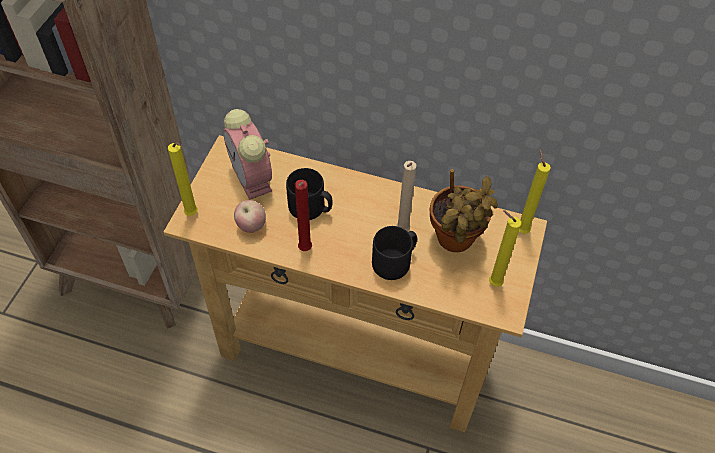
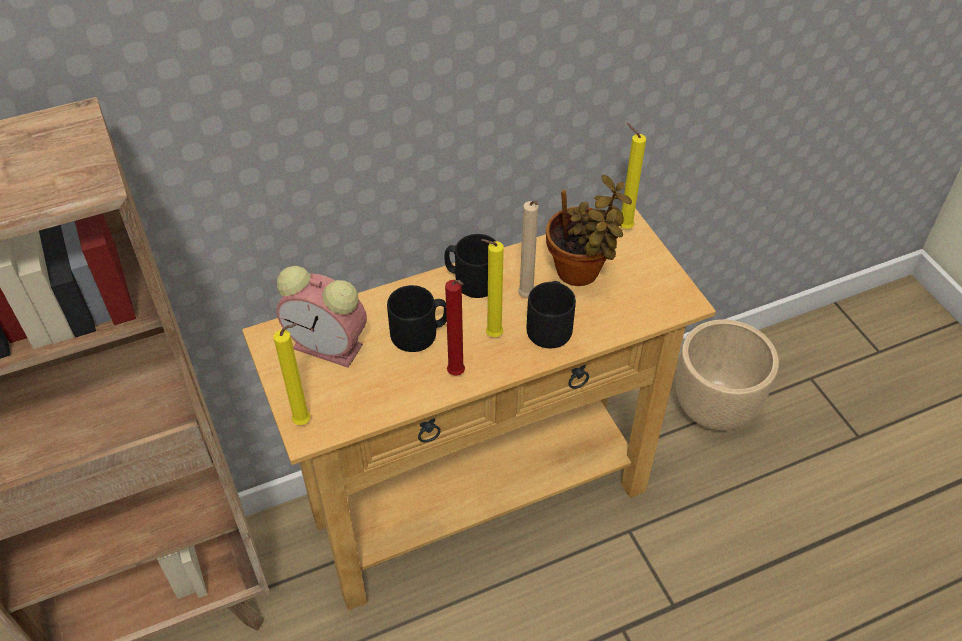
camera: 40 degrees left, 5 degrees down
(251, 226) = (379, 390): apple -> none
(378, 196) = (471, 281): none -> black mug
(492, 282) = (648, 286): yellow candle -> yellow candle (491, 336)
(570, 417) = (714, 410): none -> beige planter

